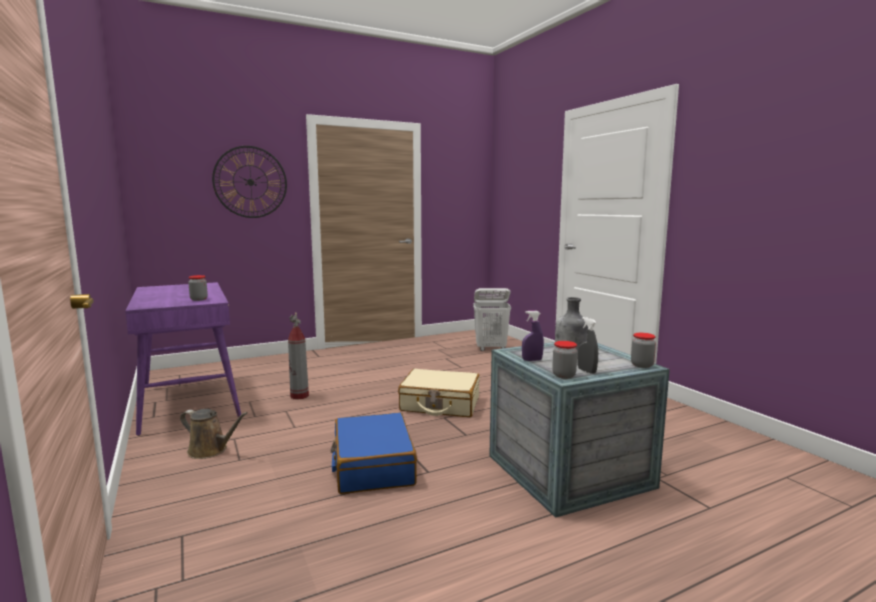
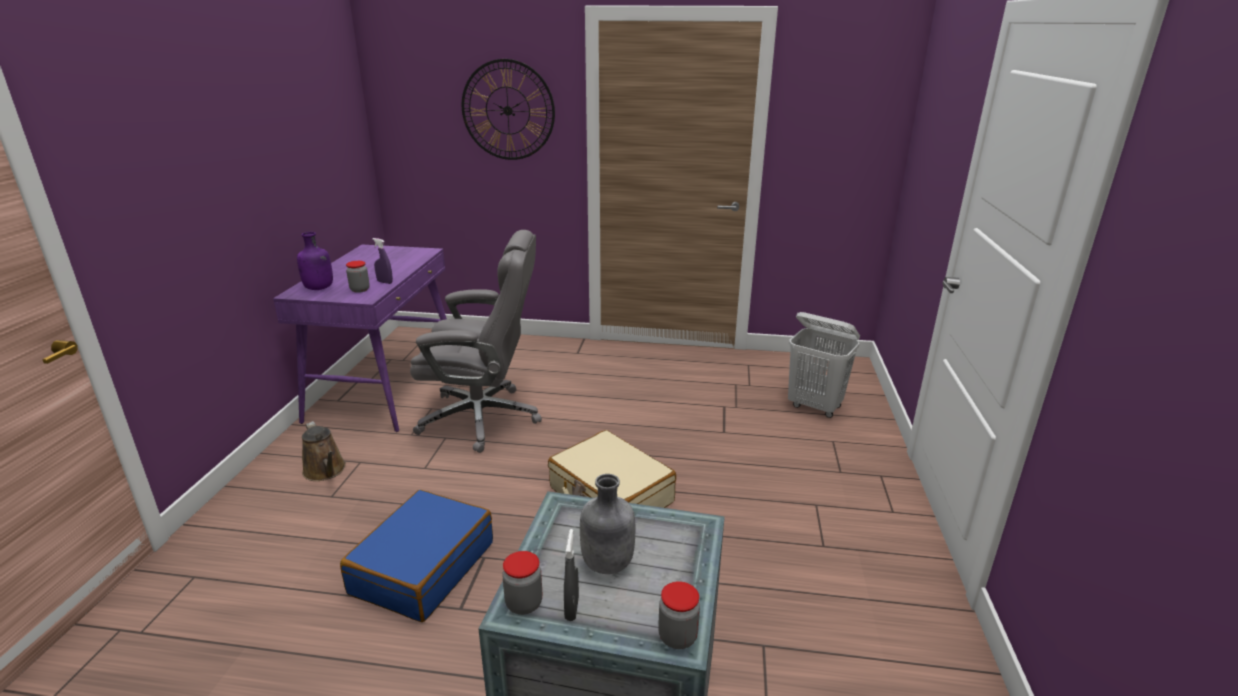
camera: 35 degrees right, 15 degrees up
(159, 303) = (319, 288): none -> purple bottle
(299, 396) = (483, 418): fire extinguisher -> grey office chair
(532, 360) = (550, 543): purple spray bottle -> purple spray bottle (385, 282)

